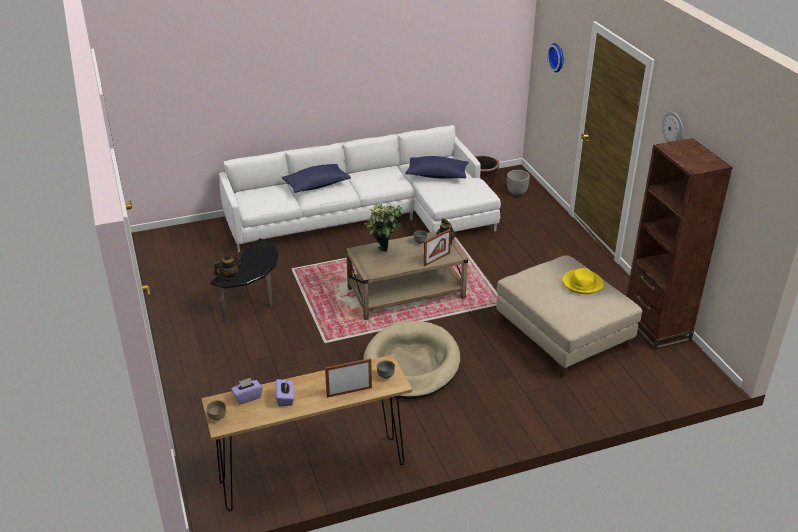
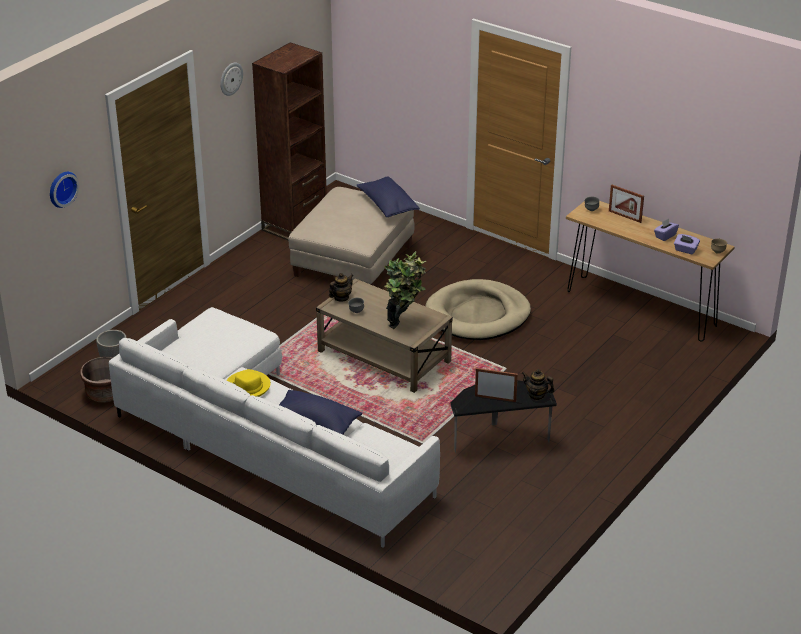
camera: 125 degrees left, 0 degrees up
(437, 175) = (206, 353): blue pillow -> blue pillow (387, 205)
(437, 259) = (374, 292): picture frame -> picture frame (495, 398)
(582, 283) = (336, 211): yellow hat -> yellow hat (247, 387)

